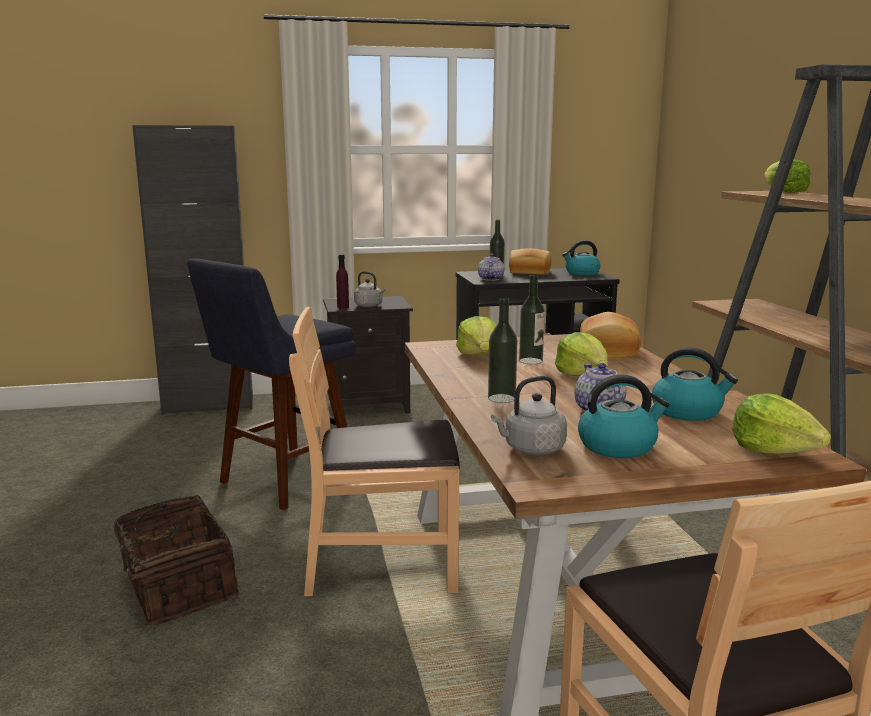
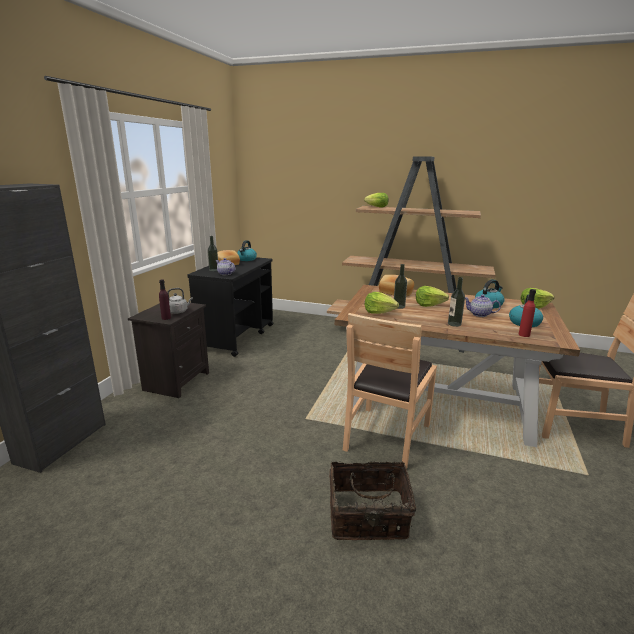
camera: 60 degrees left, 5 degrees up
(282, 482) = (256, 443): blue stool -> none
(531, 449) = (524, 334): grey kettle -> red bottle

